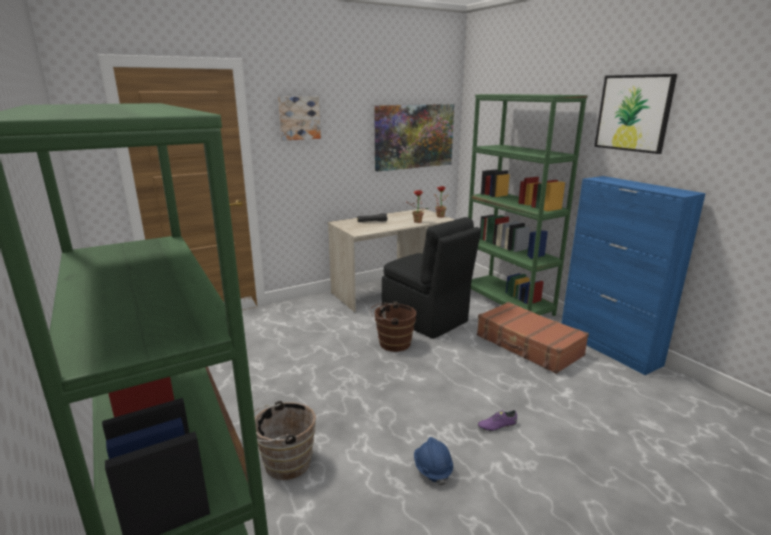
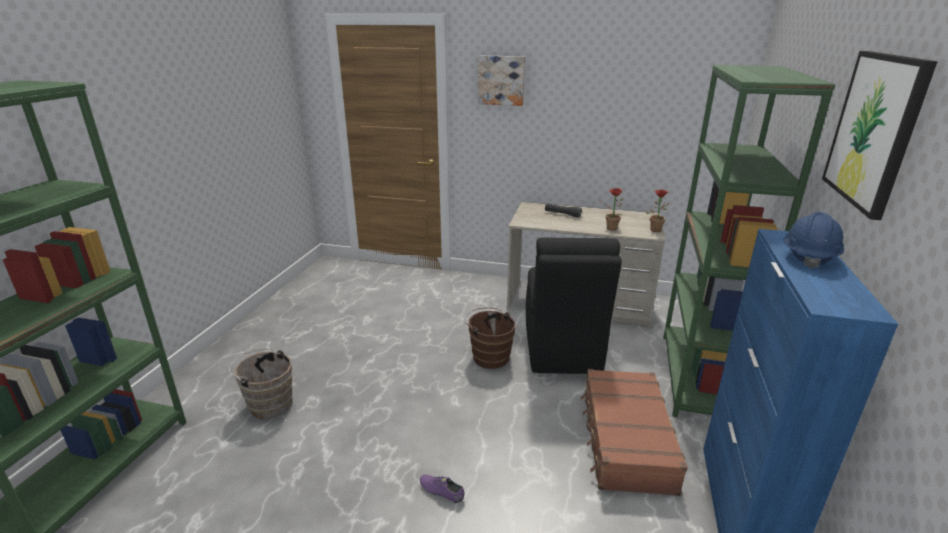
camera: 45 degrees right, 5 degrees up
(414, 136) = (662, 115): picture -> none
(432, 469) = (333, 483): blue hard hat -> blue hard hat (808, 257)

